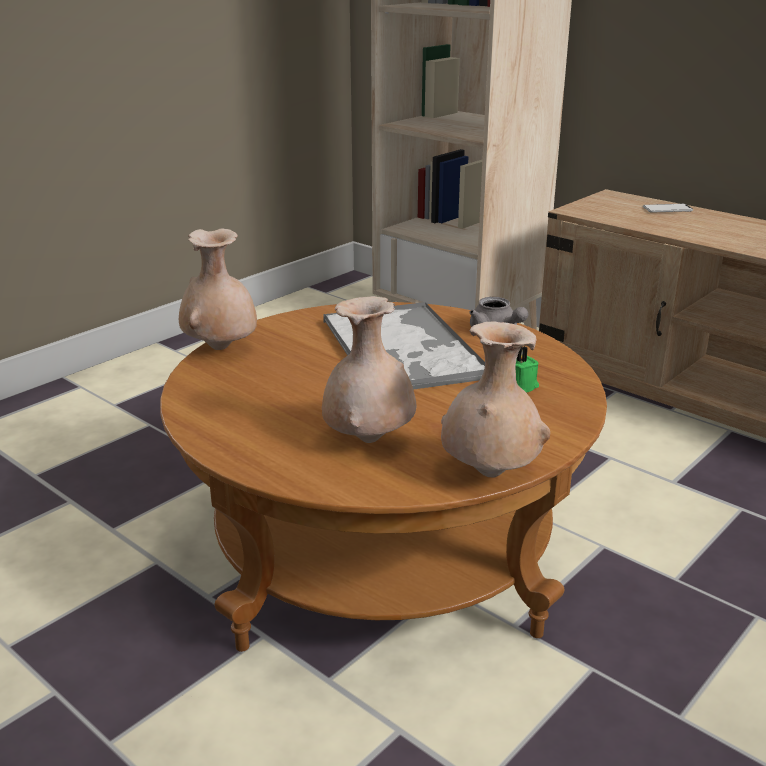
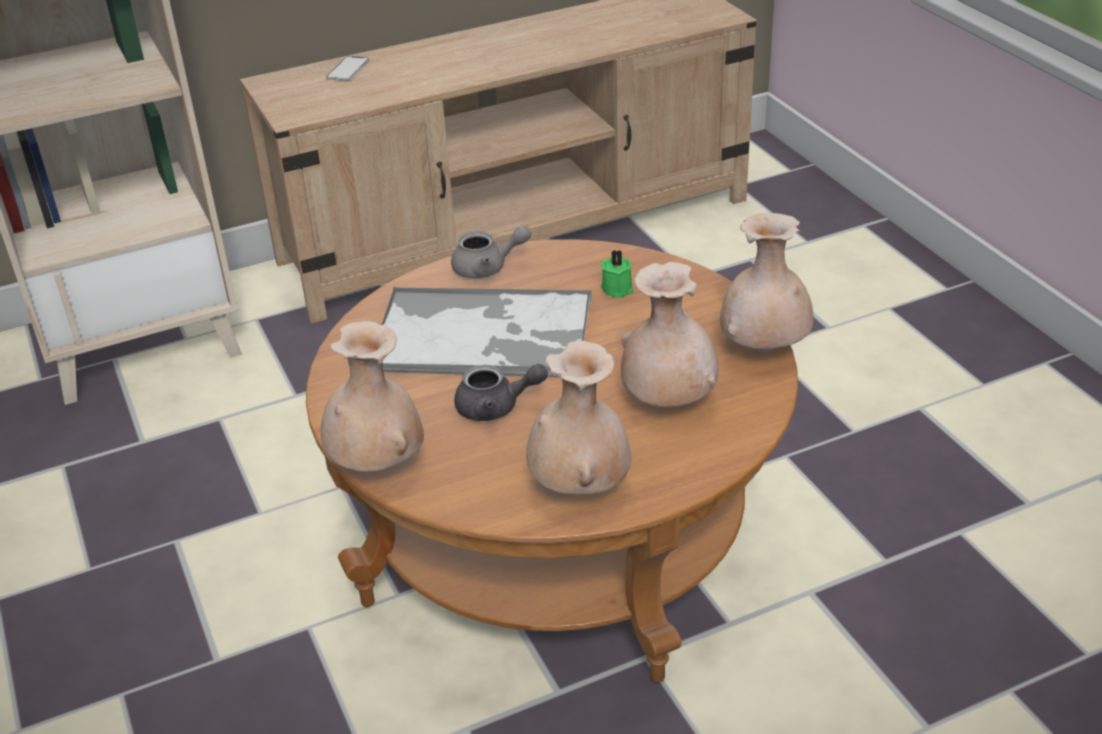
camera: 65 degrees left, 10 degrees up
(228, 423) = (580, 487): none -> beige vase
(312, 372) = (496, 407): none -> grey teapot

